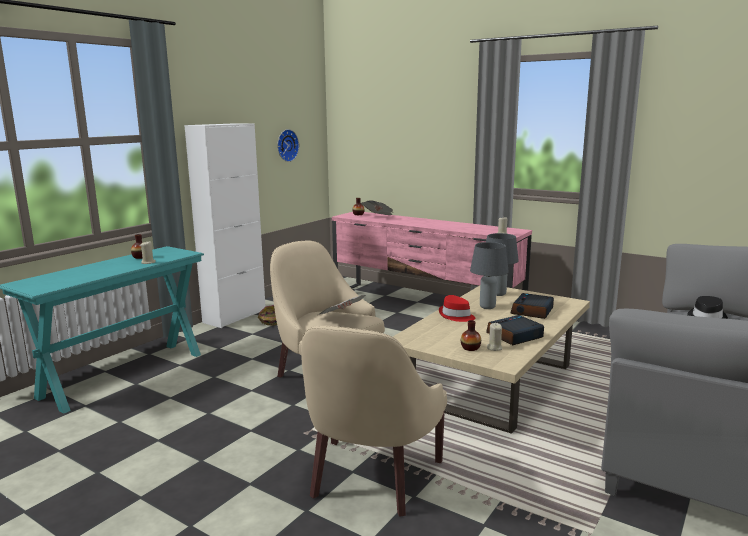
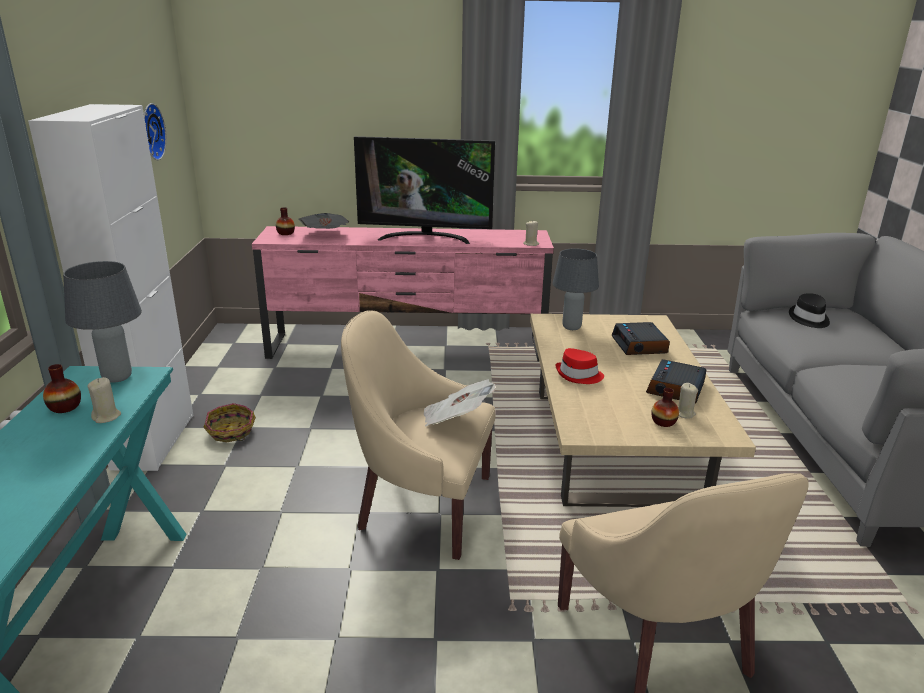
camera: 35 degrees left, 10 degrees up
(437, 224) = (425, 237): none -> television
(487, 307) = (589, 351): grey table lamp -> grey table lamp (116, 378)

